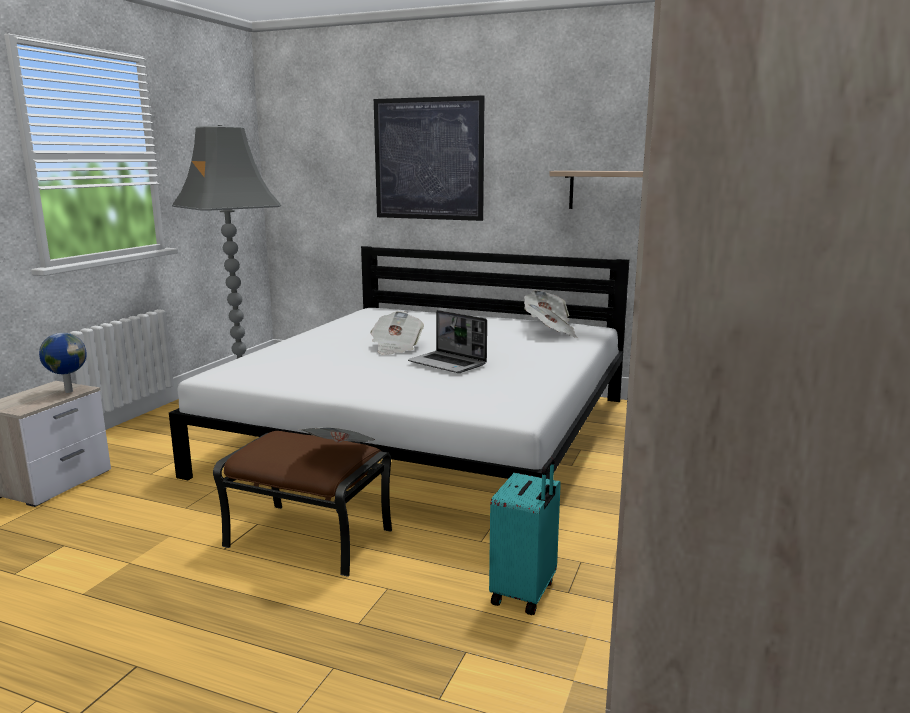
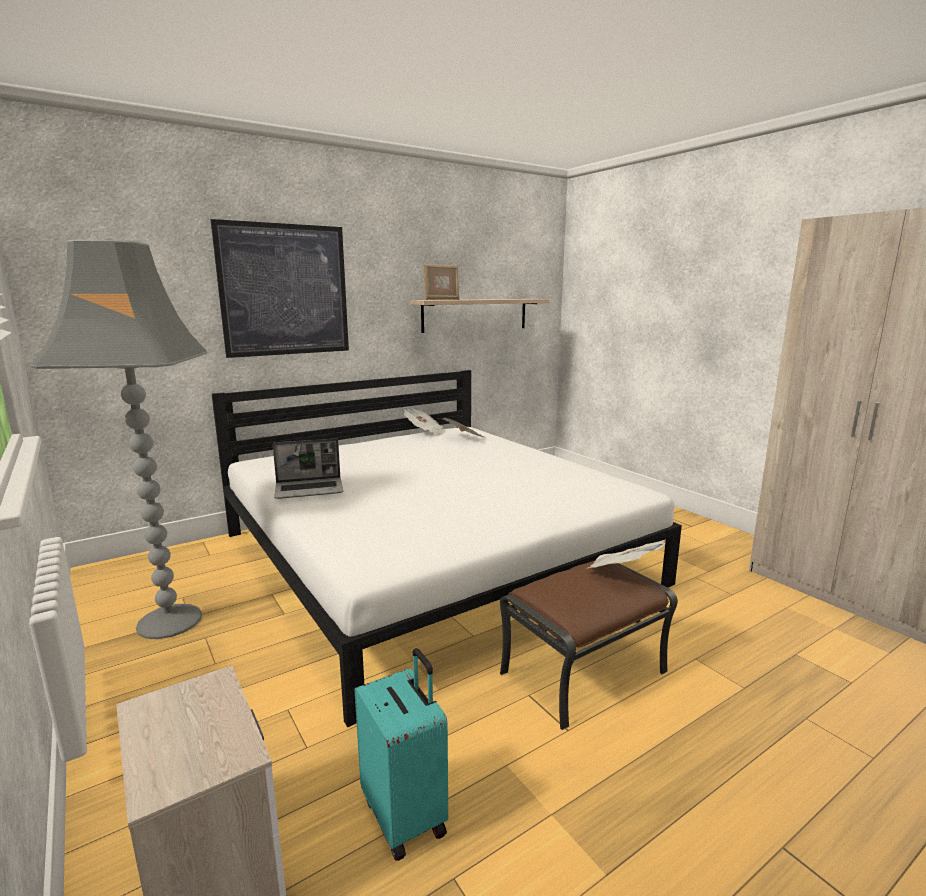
camera: 55 degrees left, 0 degrees up
(68, 391) = (208, 696): globe -> none
(396, 348) = (411, 483): newspaper -> none
(448, 364) = (491, 479): laptop -> laptop (310, 489)
(525, 593) = (727, 608): turquoise suitcase -> turquoise suitcase (406, 815)
(585, 170) = (441, 299): none -> picture frame

